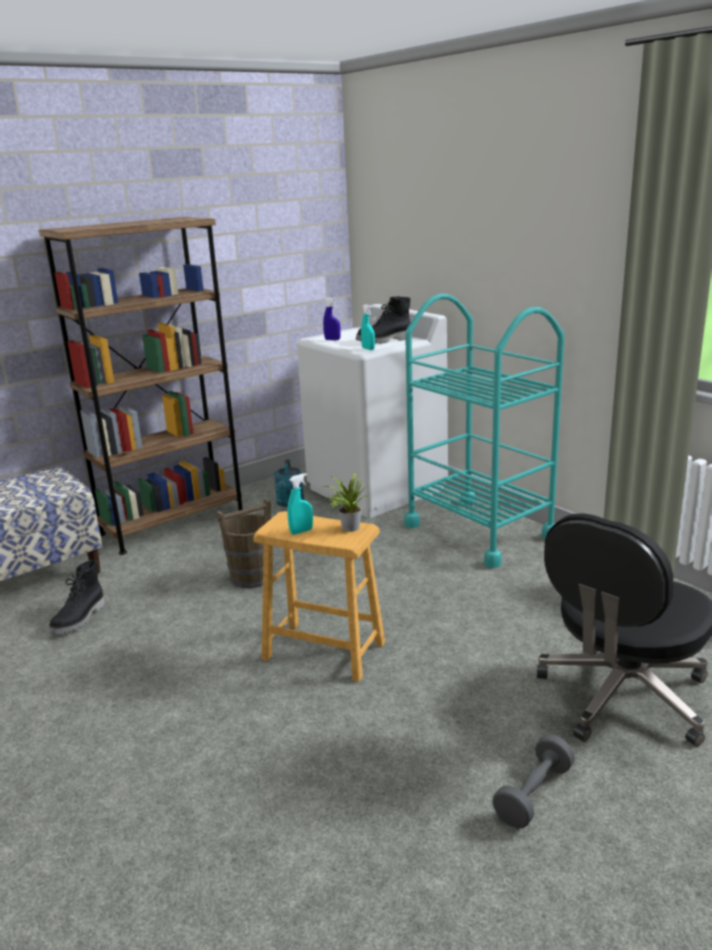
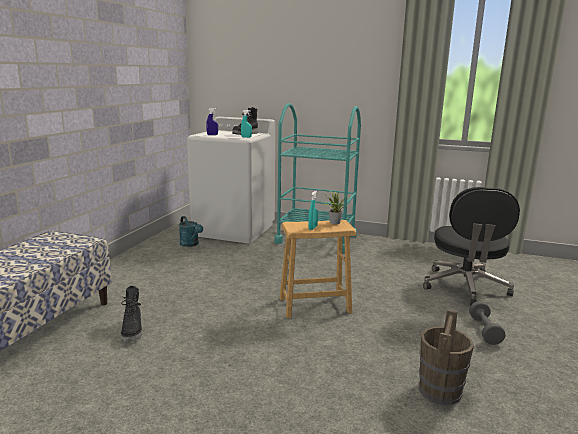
camera: 35 degrees left, 5 degrees down
(172, 523) = (123, 267): brown bookcase -> none
(252, 577) = (221, 283): brown bucket -> brown bucket (440, 390)

